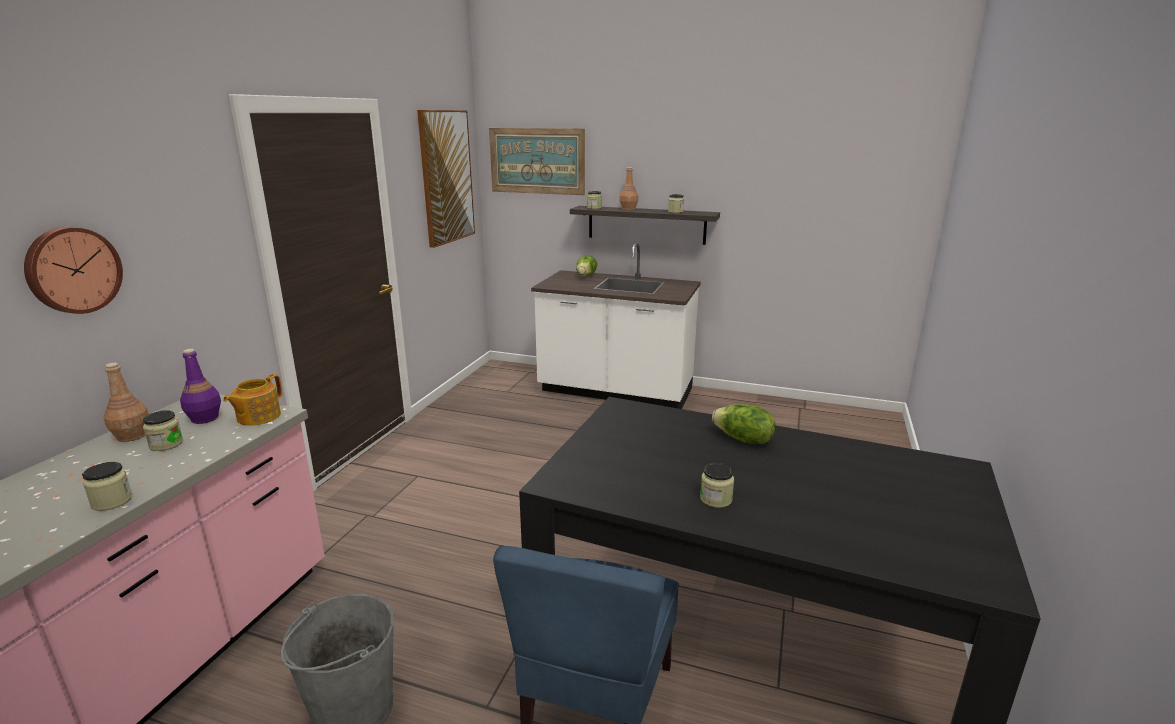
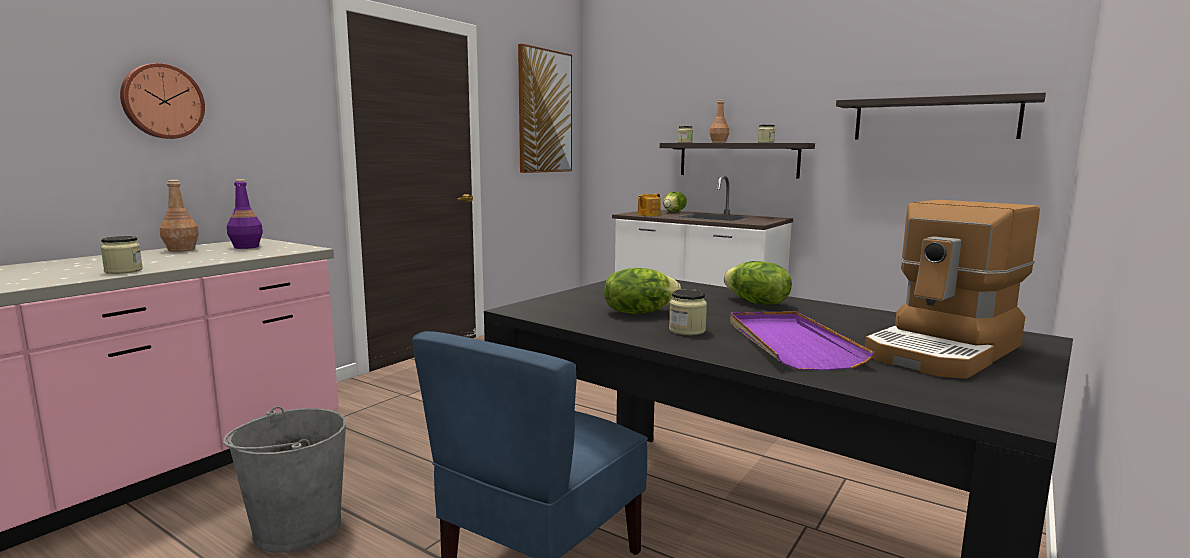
camera: 15 degrees right, 10 degrees down
(166, 444) = (200, 254): jar -> none
(257, 417) = (288, 249): teapot -> teapot (648, 215)
(537, 161) = (635, 101): picture -> none
(658, 472) = (639, 312): none -> lettuce
(805, 508) = (790, 344): none -> purple tray
(826, 195) = (934, 119): none -> shelf
(918, 500) = (945, 351): none -> coffee machine

